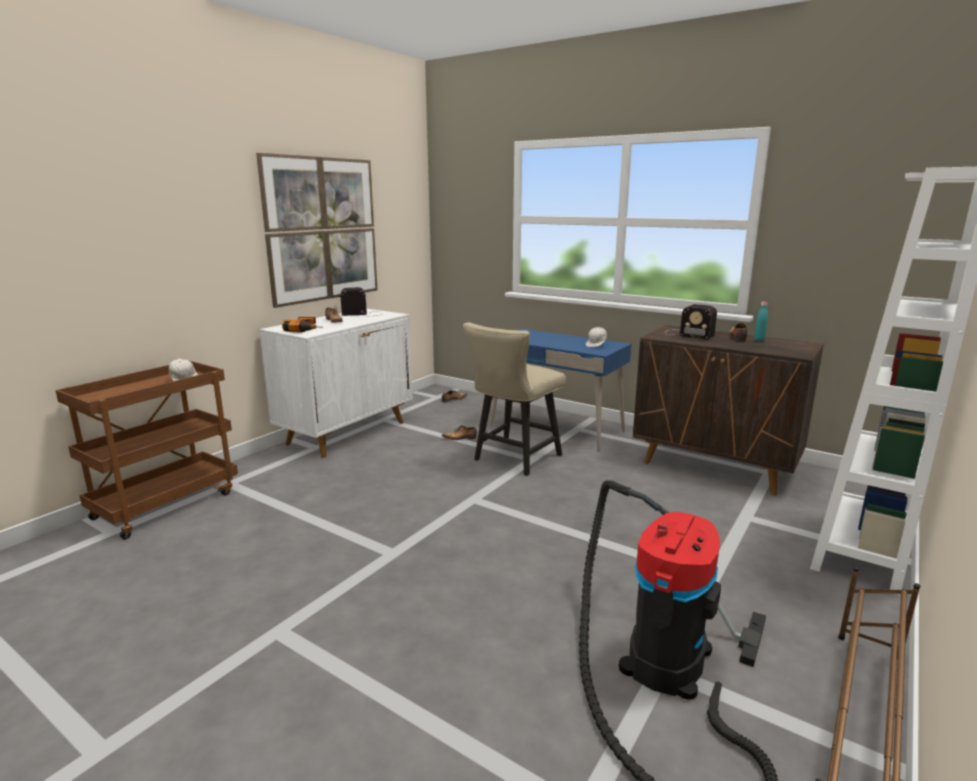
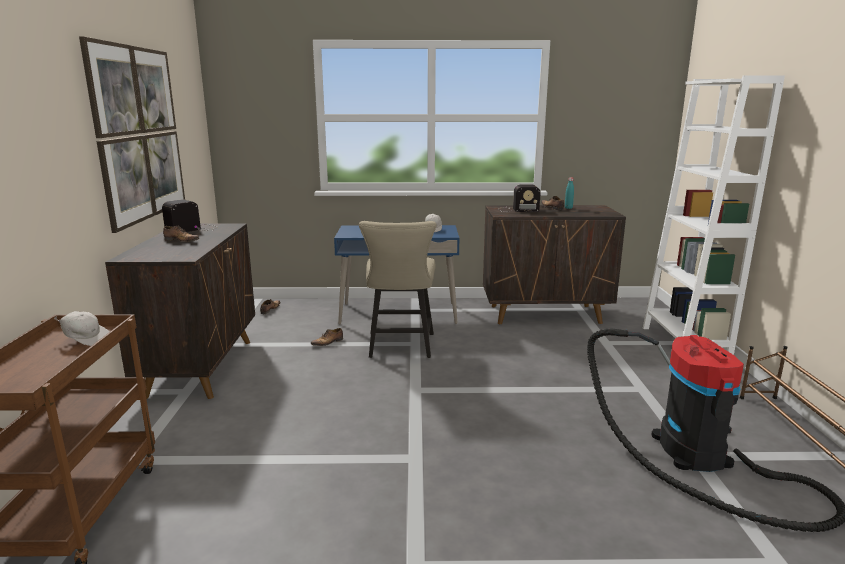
camera: 35 degrees left, 0 degrees up
(306, 329) = (170, 253): power drill -> none
(348, 432) = (202, 367): white cabinet -> brown cabinet

